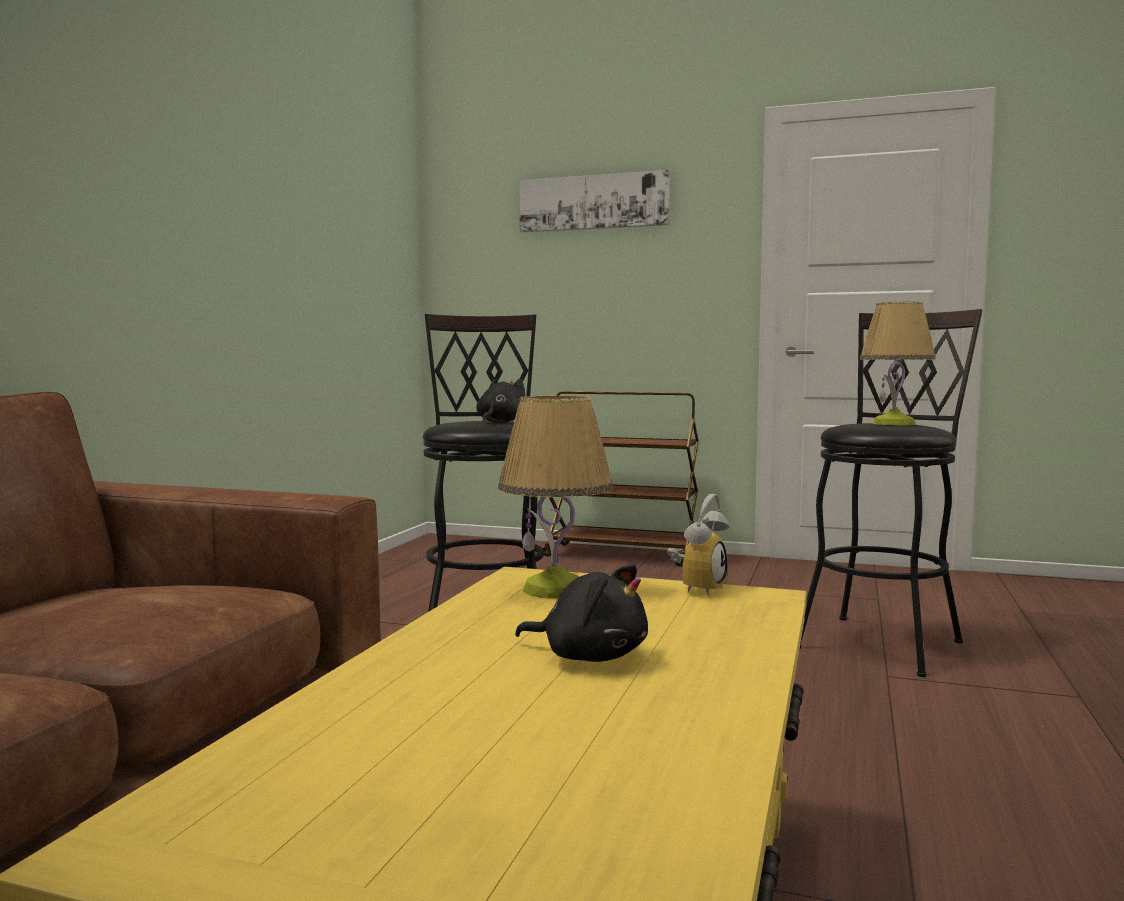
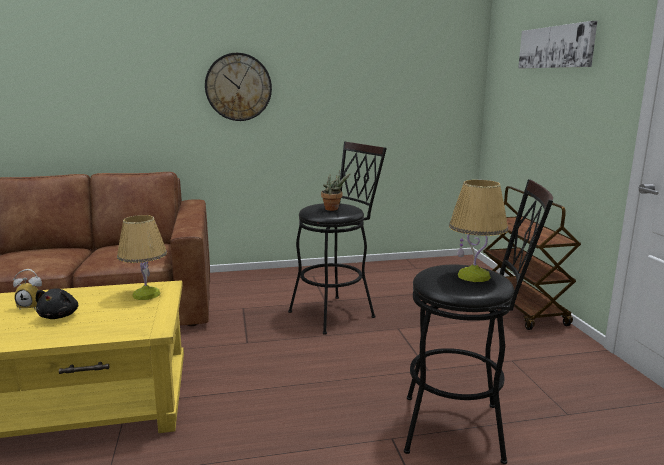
camera: 60 degrees right, 10 degrees up
(126, 198) = (238, 87): none -> wall clock
(500, 422) = (333, 209): black plush toy -> potted plant
(697, 588) = (161, 316): alarm clock -> alarm clock (33, 306)

